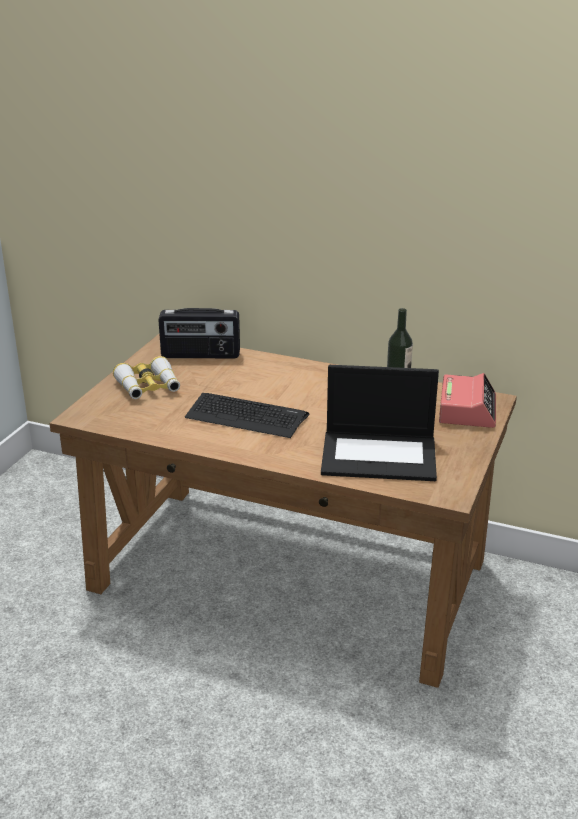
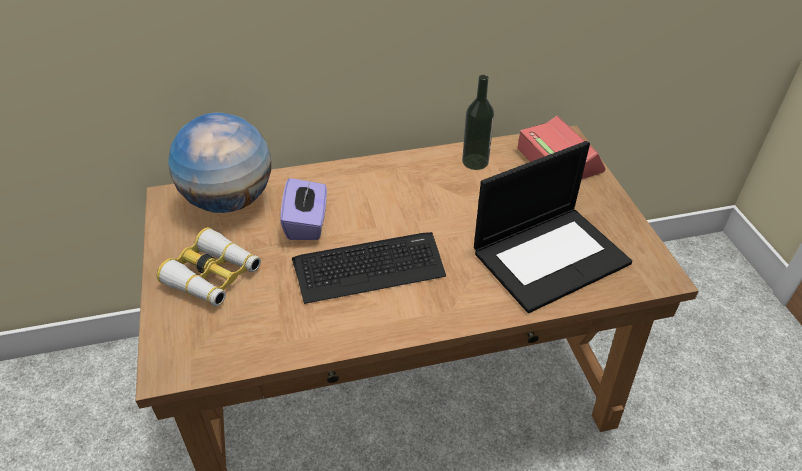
camera: 35 degrees left, 15 degrees up
(200, 355) = (230, 200): radio -> globe
(234, 382) = (307, 223): none -> purple tissue box

